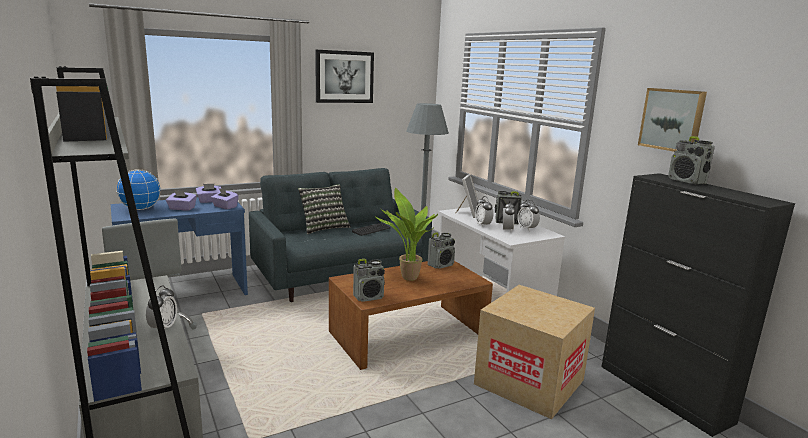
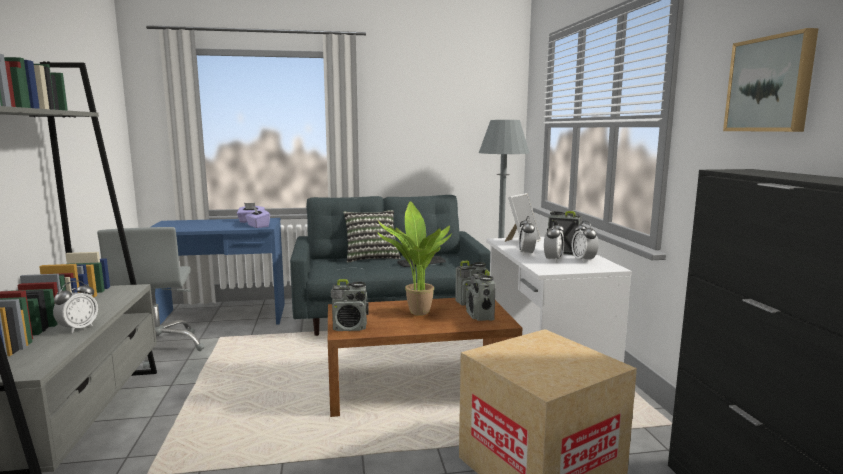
camera: 20 degrees right, 5 degrees down
(140, 209) = (179, 225): globe -> none
(182, 208) = (216, 226): purple tissue box -> none
(344, 77) = (411, 94): picture -> none
(687, 181) = (784, 173): radio -> radio (480, 316)

